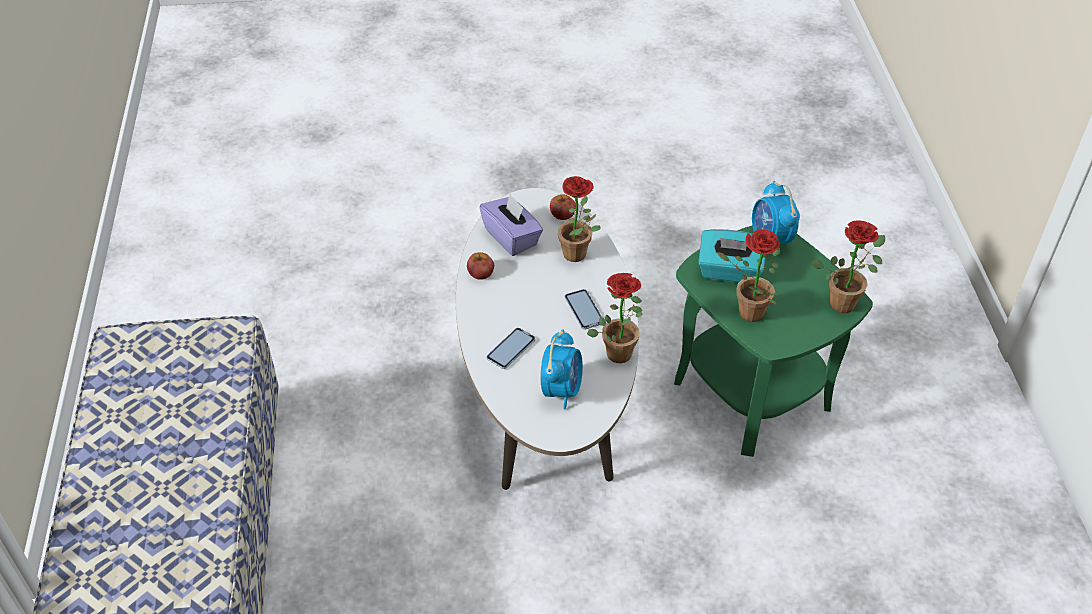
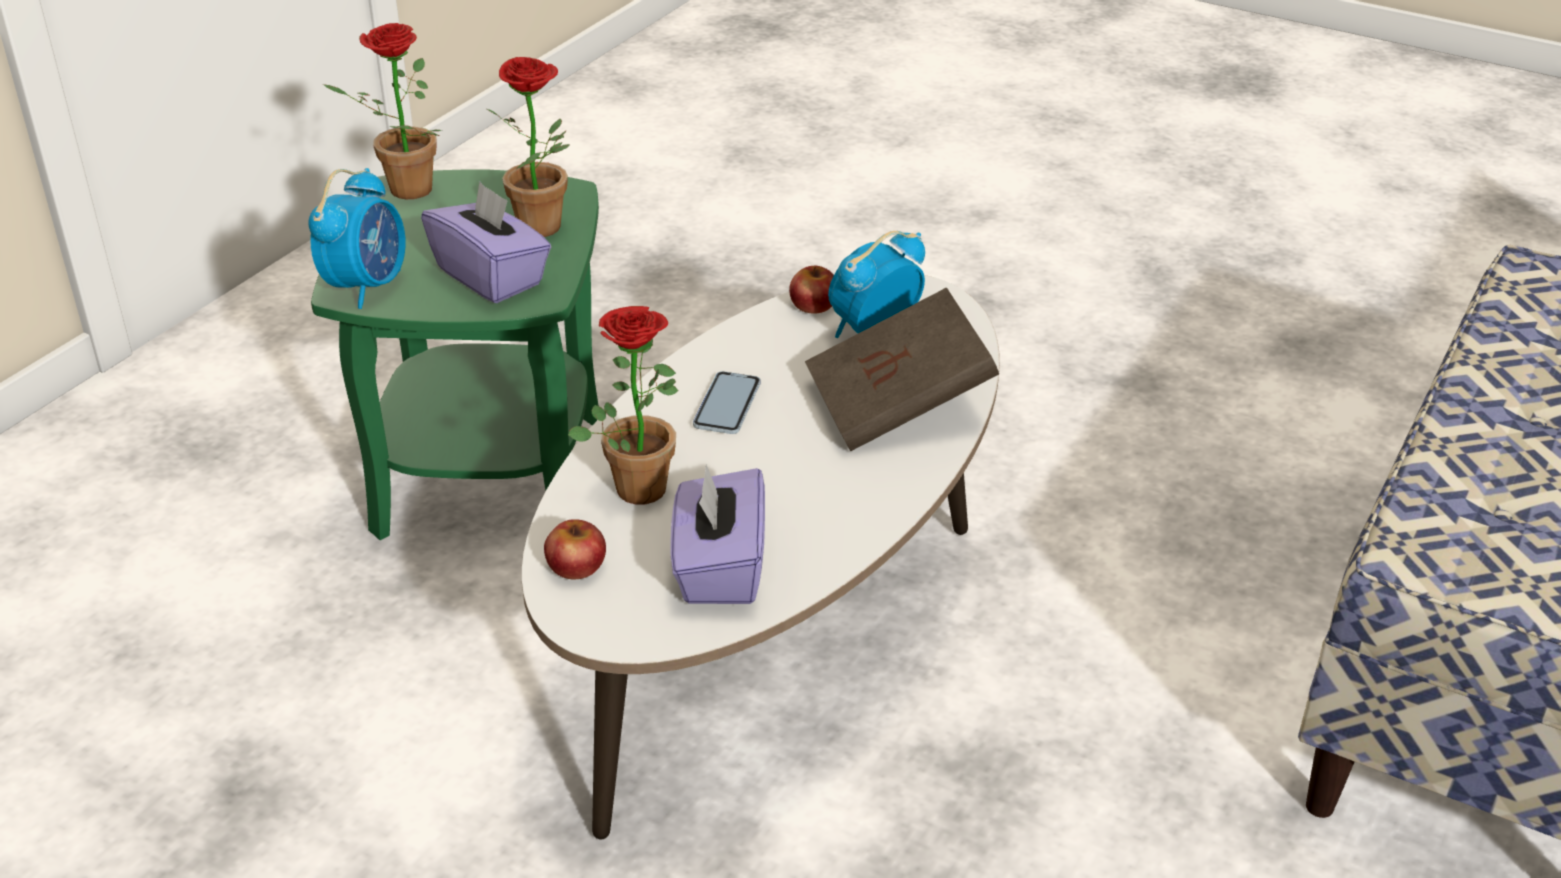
camera: 145 degrees left, 10 degrees down
(480, 273) = (839, 535): apple -> apple (813, 305)
(511, 349) = (898, 406): phone -> brown book
(617, 349) = (737, 340): potted plant -> none
(729, 272) = (491, 276): turquoise tissue box -> purple tissue box

